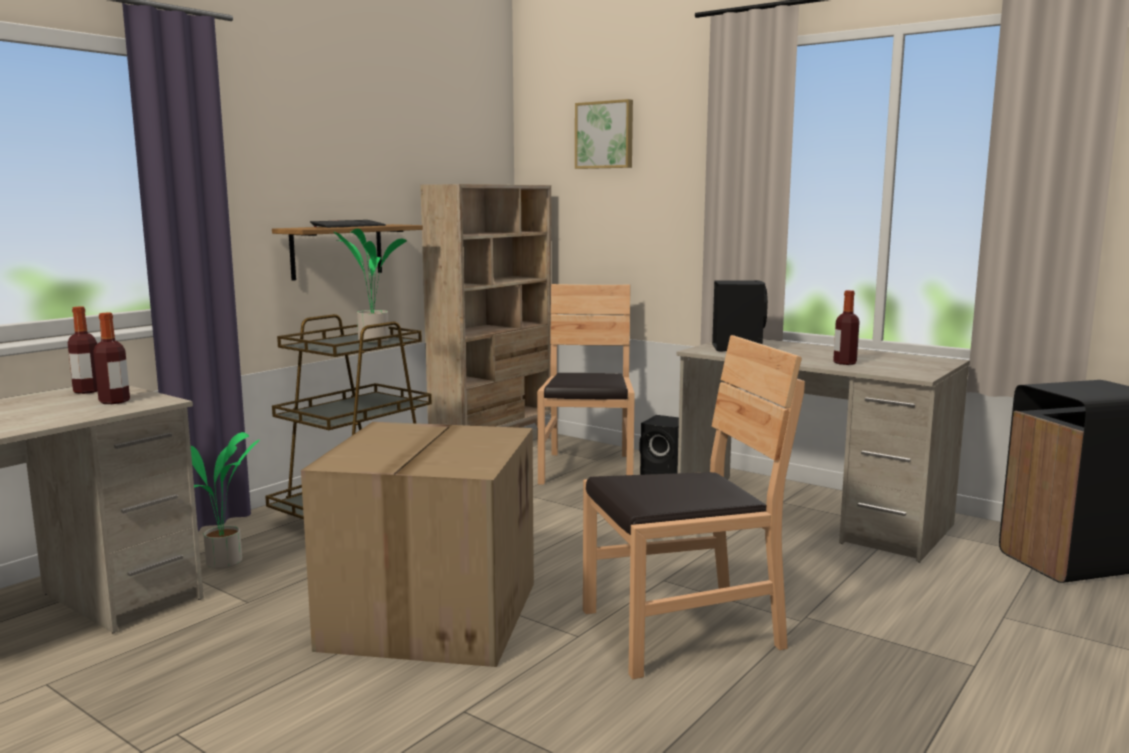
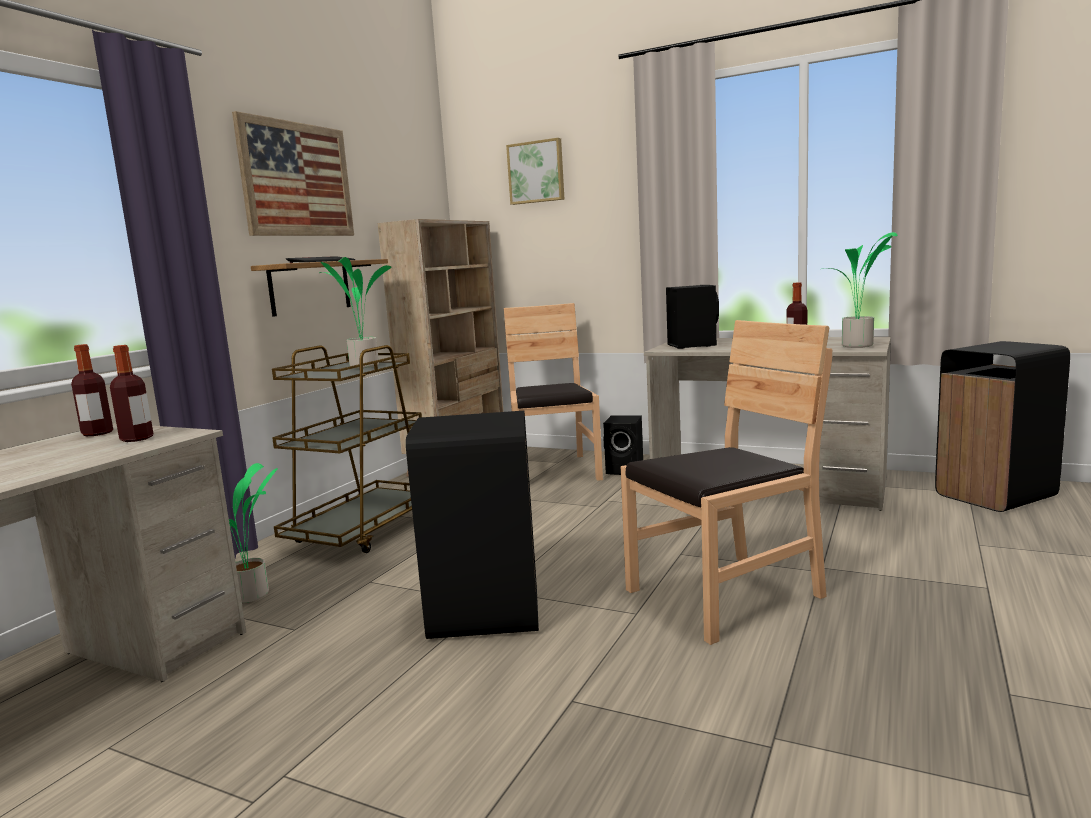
camera: 10 degrees left, 0 degrees up
(331, 139) = (297, 179): none -> picture
(429, 613) = (484, 614): cardboard box -> black trash can
(912, 370) = (858, 346): none -> potted plant

